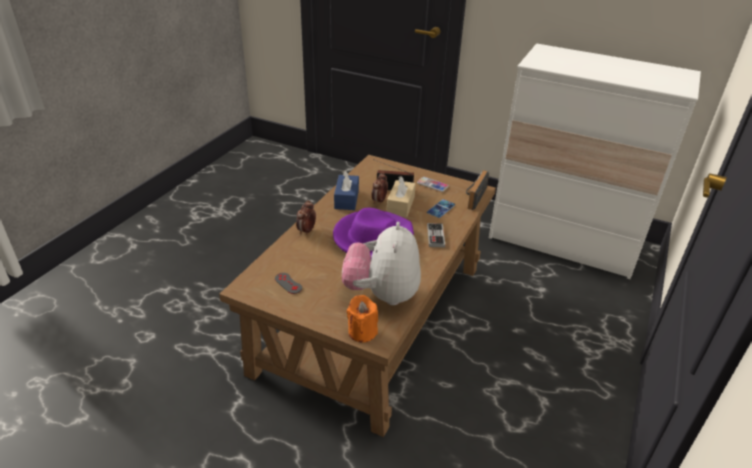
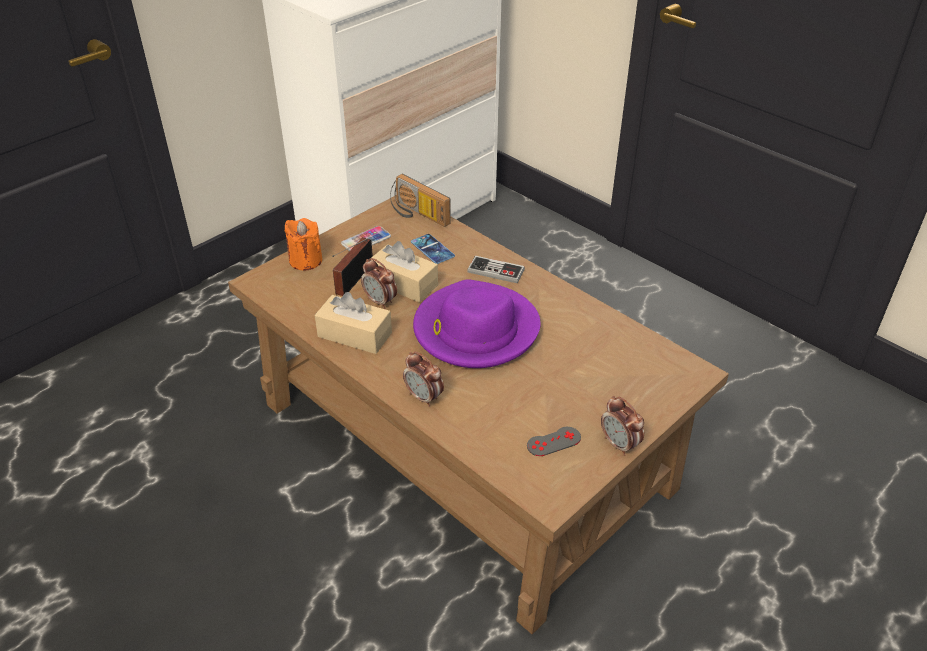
camera: 70 degrees left, 5 degrees up
(294, 311) = (619, 444): none -> alarm clock
(346, 199) = (354, 334): blue tissue box -> beige tissue box
(362, 332) = (677, 385): orange candle -> orange candle (305, 260)
(382, 294) = (606, 350): plush toy -> none

